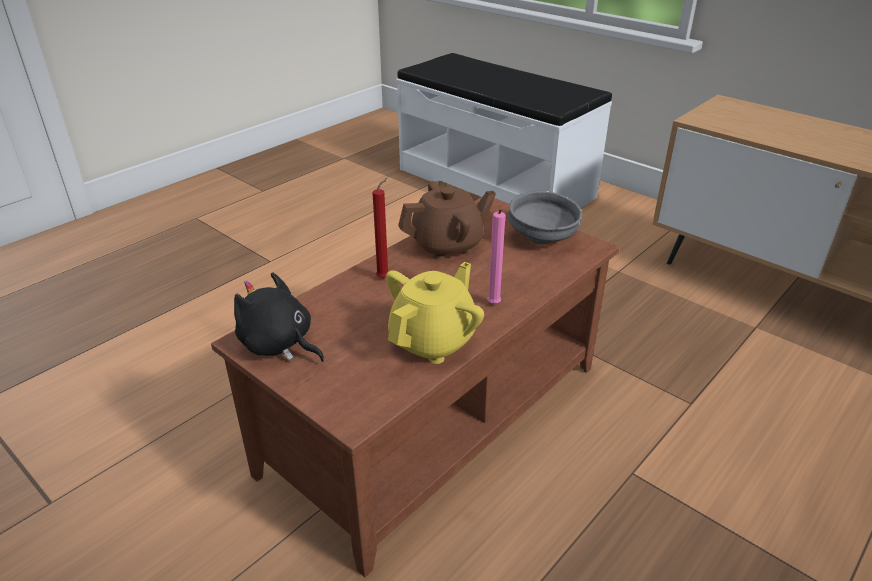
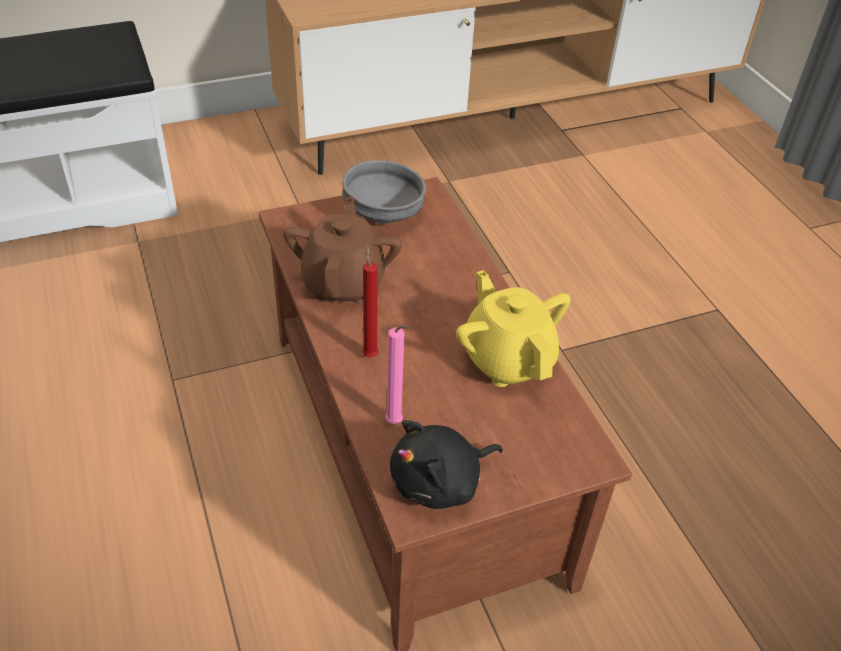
camera: 65 degrees left, 10 degrees up
(493, 305) = (477, 296): pink candle -> pink candle (396, 423)

